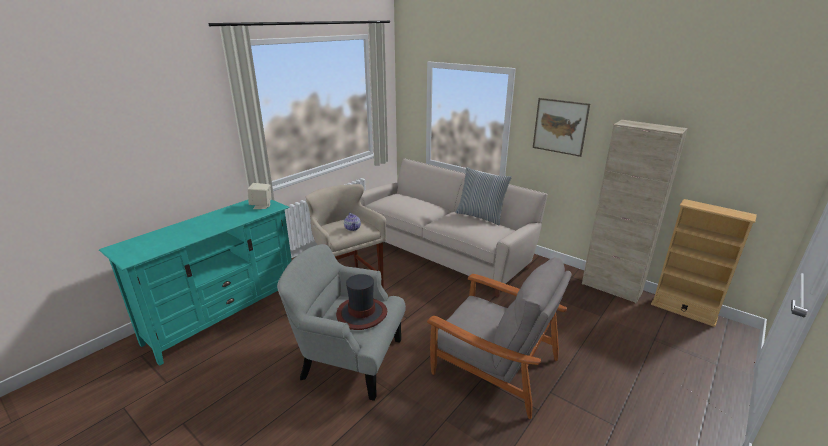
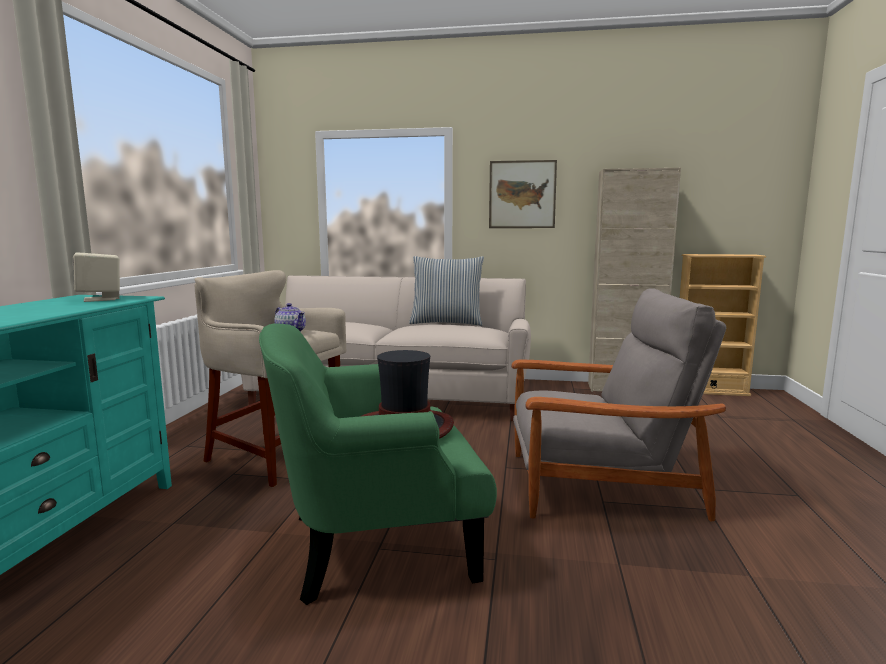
camera: 30 degrees left, 15 degrees down
(349, 359) = (375, 543): grey armchair -> green armchair

